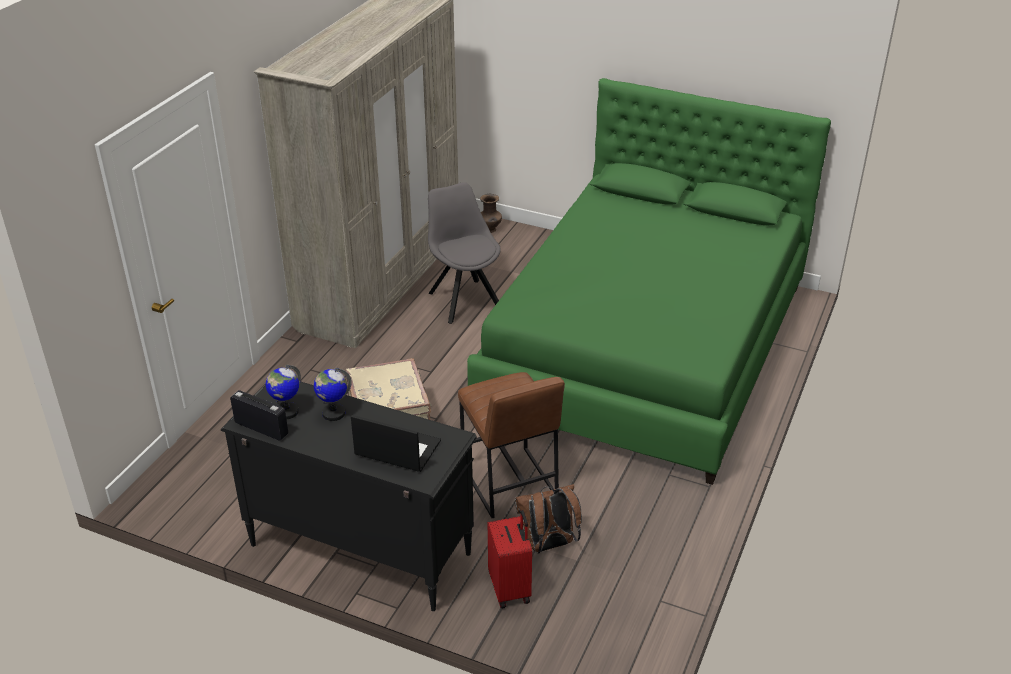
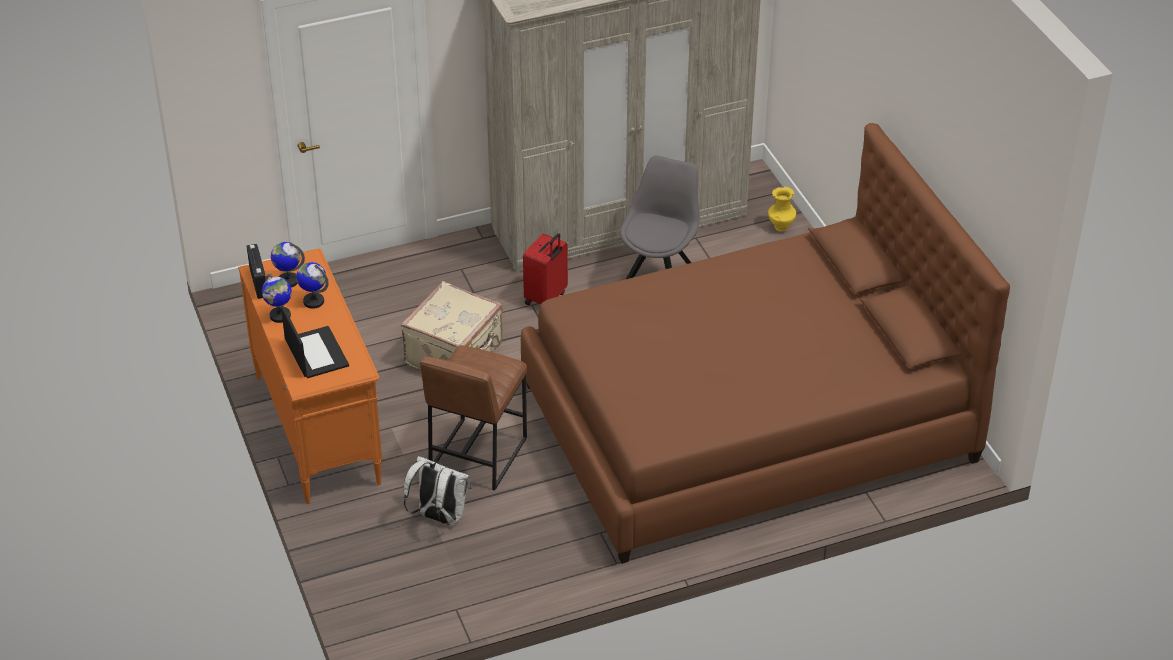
camera: 45 degrees right, 5 degrees up
(321, 441) = (280, 316): none -> globe
(359, 548) = (318, 428): black dresser -> orange dresser
(490, 230) = (781, 227): brown vase -> yellow vase
(511, 589) = (373, 527): red suitcase -> red suitcase (546, 298)
(548, 545) = (439, 517): brown backpack -> white backpack
(647, 346) = (749, 422): green bed -> brown bed

